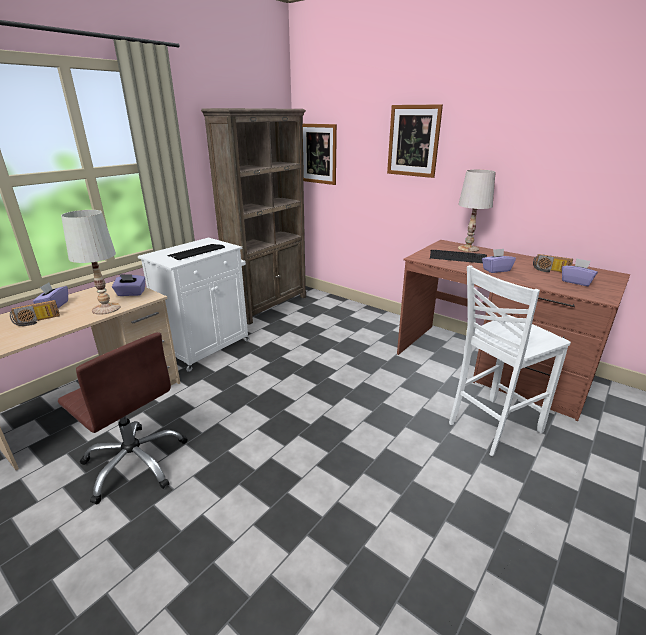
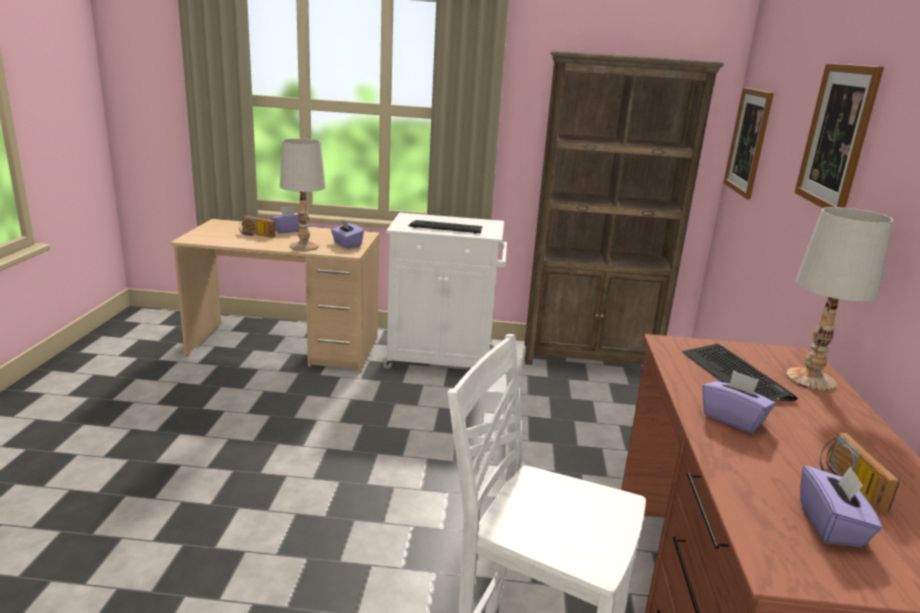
camera: 55 degrees right, 5 degrees down
(135, 462) = (227, 401): brown office chair -> none

